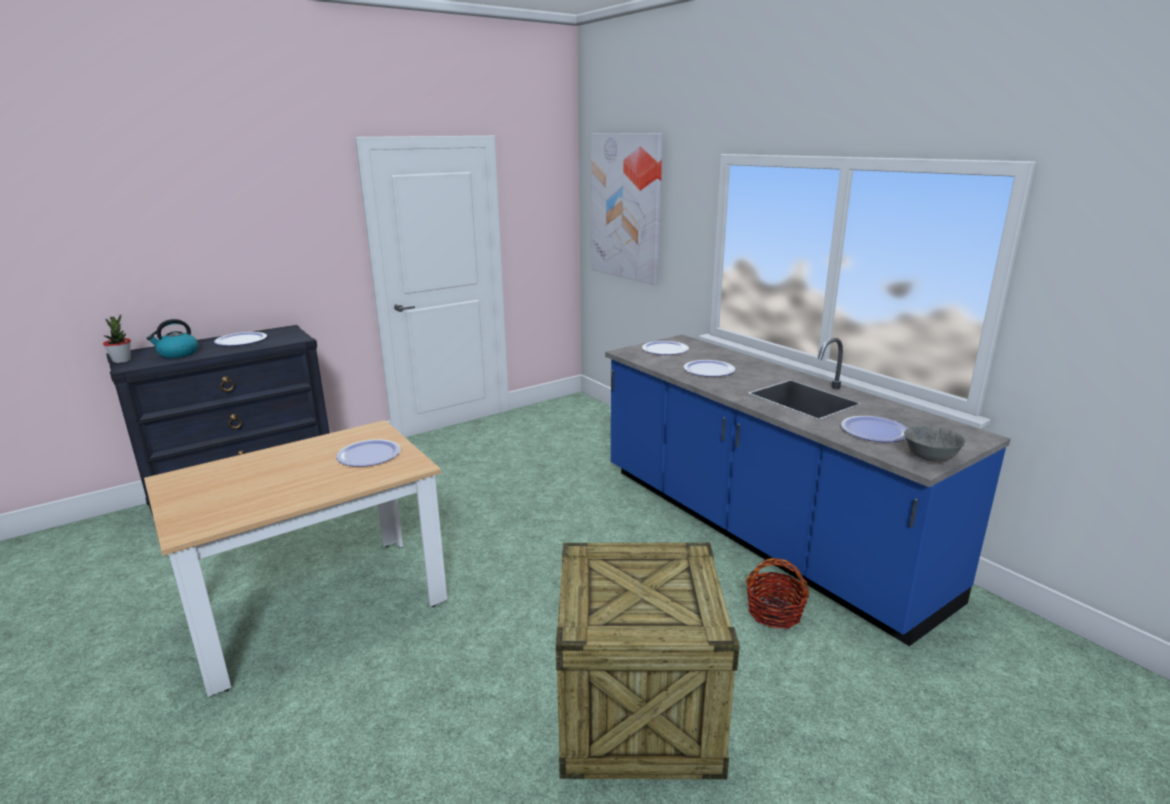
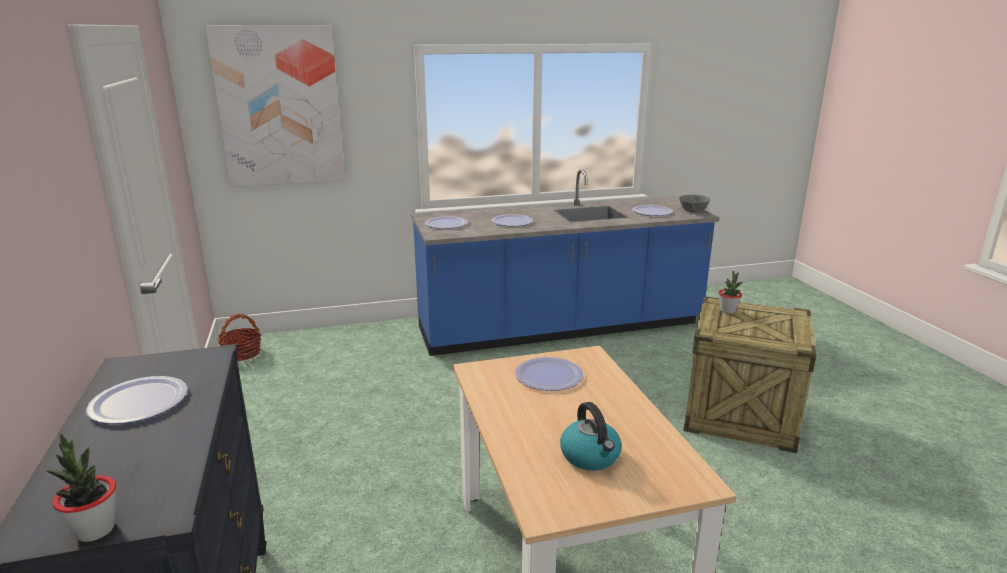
camera: 70 degrees left, 0 degrees up
(178, 354) = (141, 461): kettle -> kettle (591, 456)
(666, 563) = (727, 311): none -> potted plant
(774, 612) = (654, 348): basket -> basket (242, 353)

